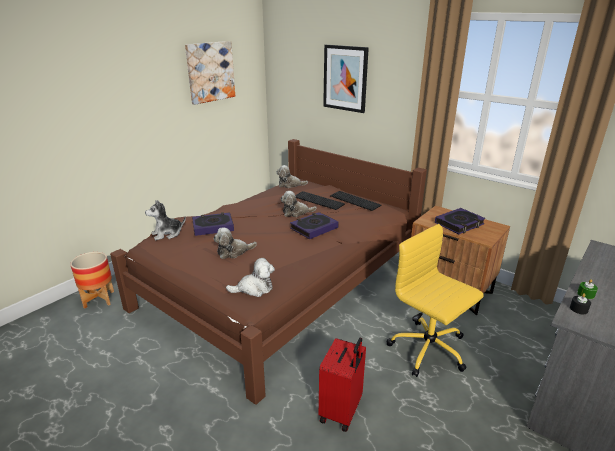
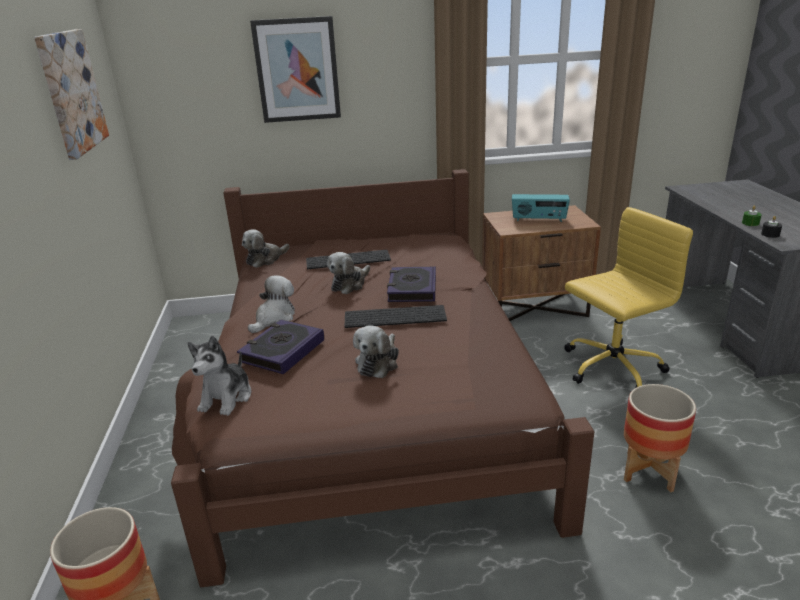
camera: 45 degrees left, 0 degrees up
(254, 288) = (494, 382): plush toy -> plush toy (274, 319)
(341, 411) = (650, 472): red suitcase -> planter
(356, 200) = (389, 242): keyboard -> keyboard (396, 316)
(429, 350) = (611, 368): yellow office chair -> yellow office chair turned 150 degrees clockwise
(459, 224) = (539, 220): book -> radio

